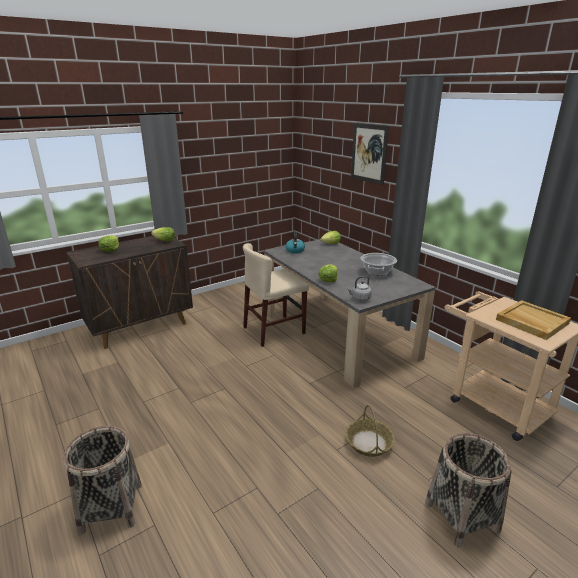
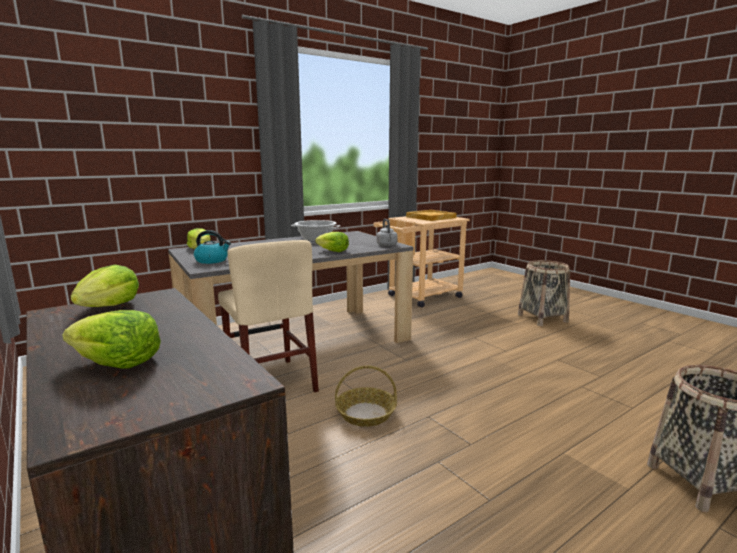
camera: 90 degrees left, 10 degrees down
(368, 442) = (489, 338): basket -> basket (365, 414)
(369, 153) = (191, 115): picture -> none

